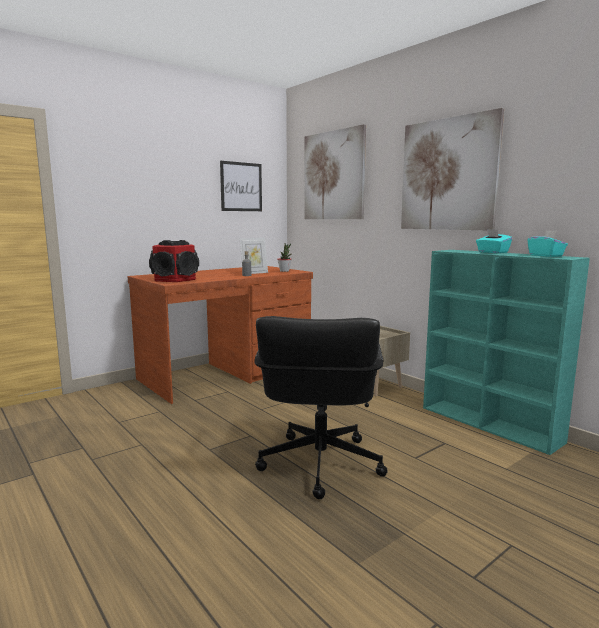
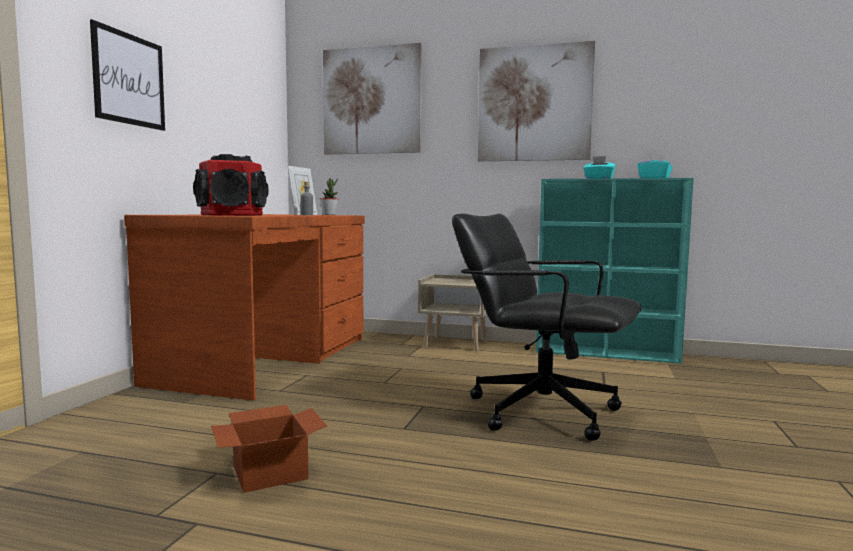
camera: 35 degrees left, 5 degrees down
(103, 455) = (271, 471): none -> cardboard box
(241, 187) = (247, 103): picture -> picture (129, 79)
(319, 464) = (541, 411): black office chair -> black office chair turned 150 degrees clockwise

